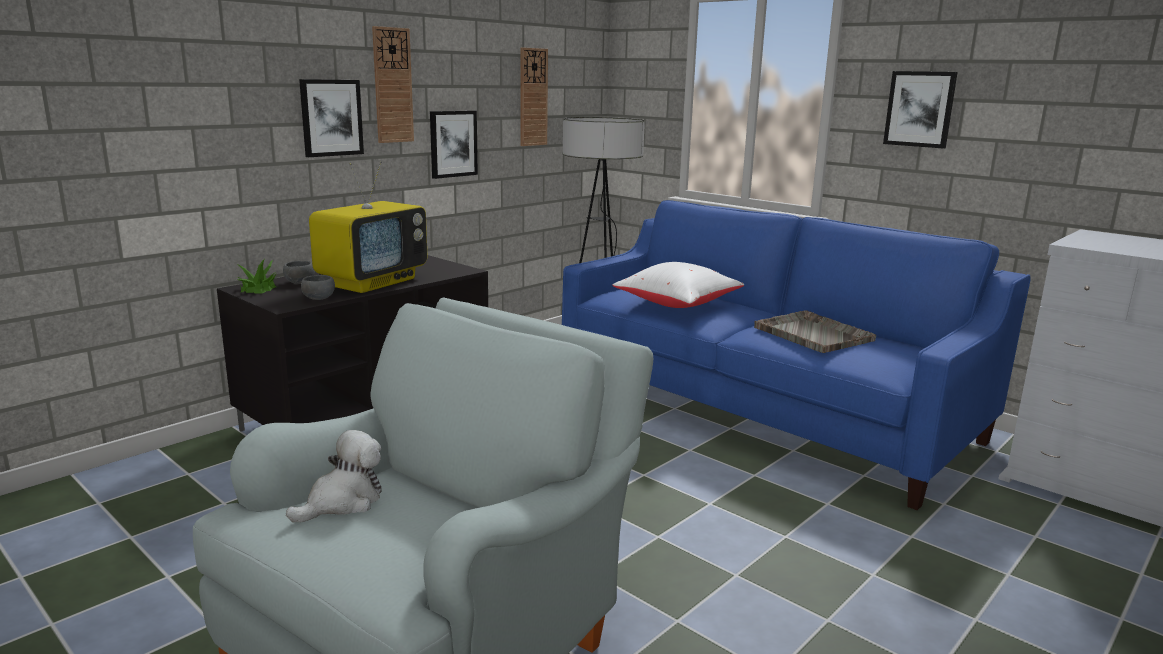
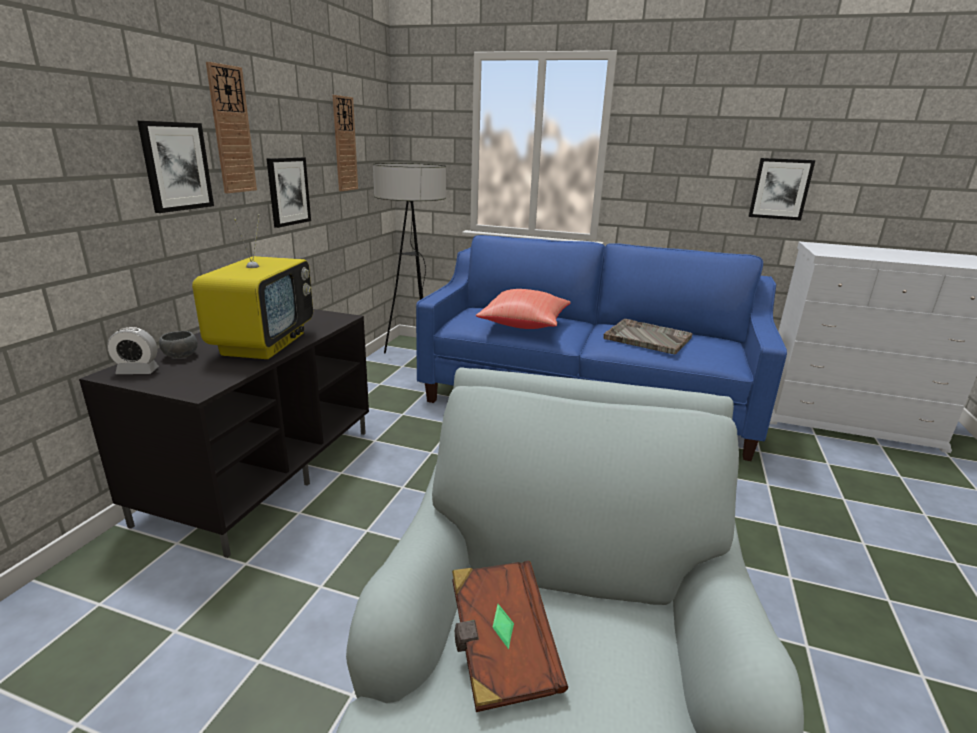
camera: 25 degrees left, 5 degrees up
(259, 288) = (137, 371): potted plant -> alarm clock
(318, 298) = (226, 373): grey bowl -> none
(343, 502) = (501, 651): plush toy -> brown book
(678, 305) = (525, 325): white pillow -> red pillow
(920, 109) = (679, 154): picture -> picture (780, 189)

